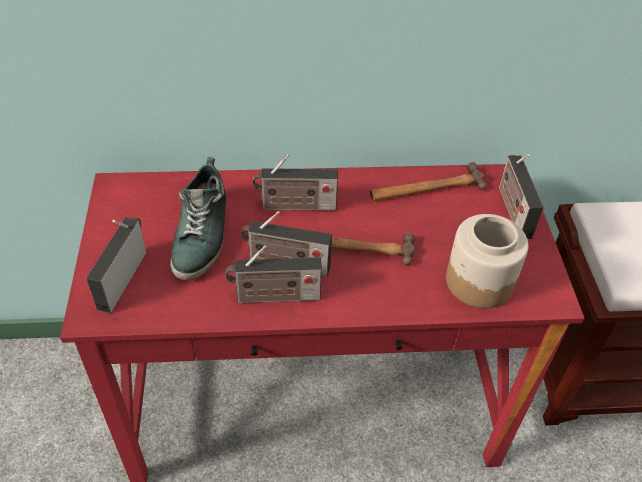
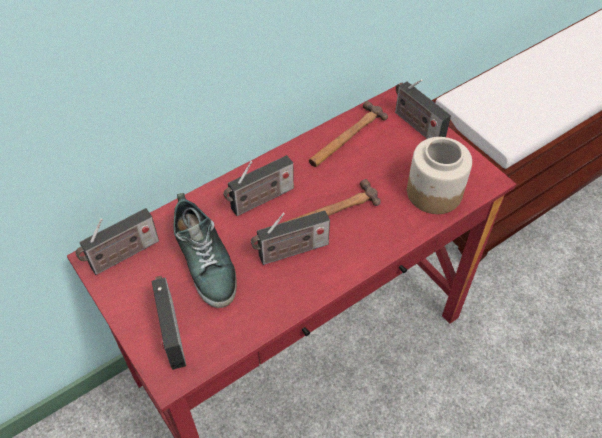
camera: 30 degrees left, 5 degrees up
(274, 297) = (302, 282): radio -> radio (122, 256)

